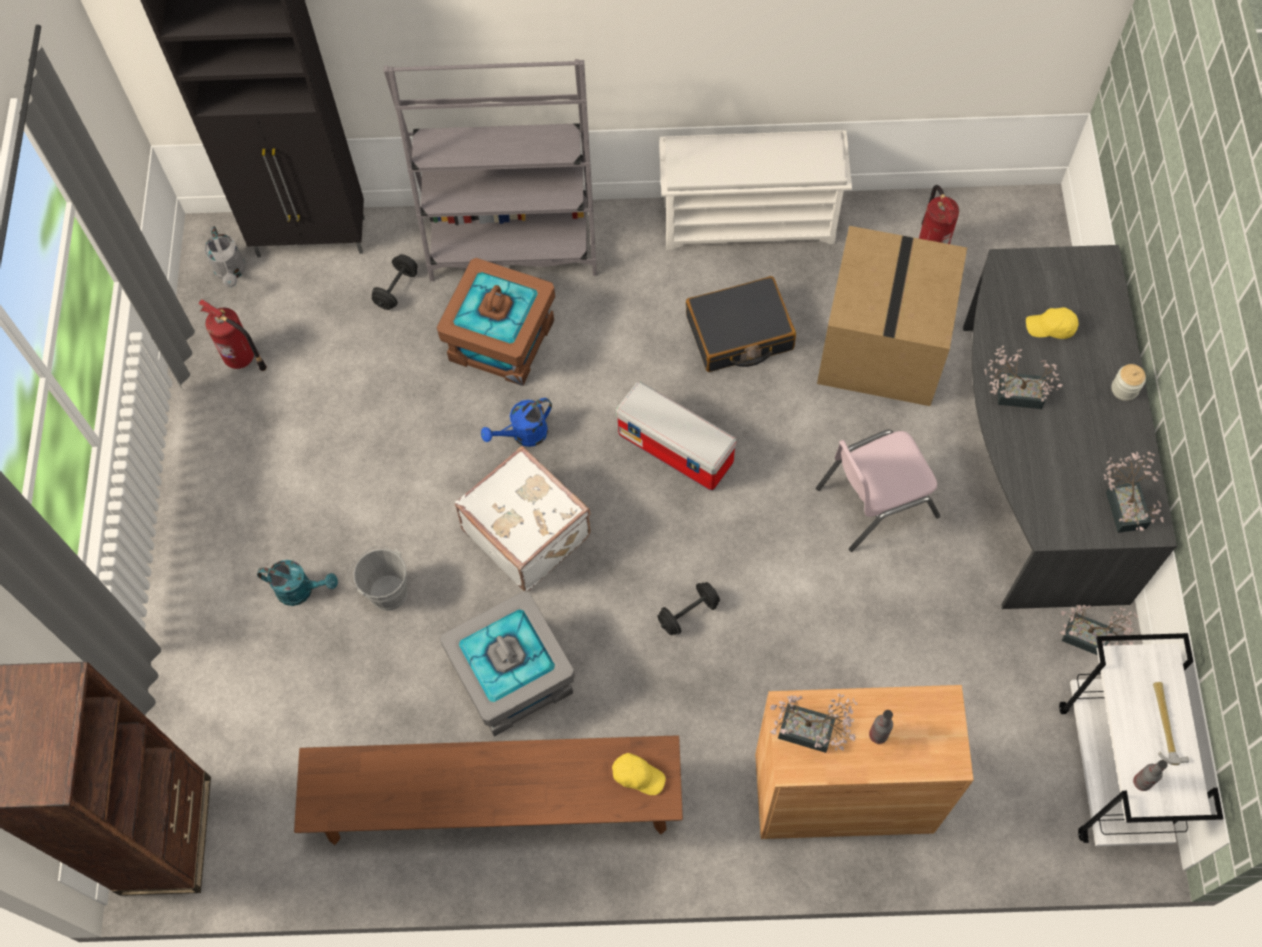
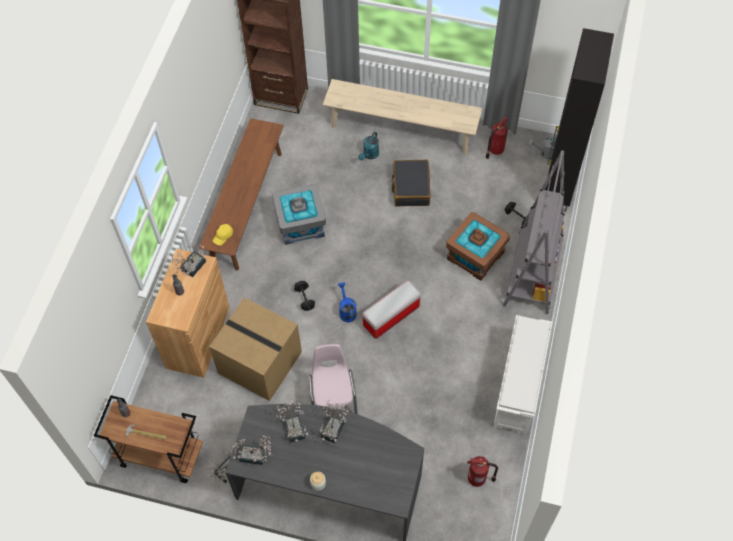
camera: 105 degrees right, 5 degrees down
(221, 544) = (401, 130): none -> beige bench
(385, 590) = (358, 185): grey bucket -> none
(523, 435) = (419, 253): blue watering can -> blue watering can (346, 311)
(528, 531) = (368, 244): white suitcase -> none
(739, 333) = (449, 363): black suitcase -> black suitcase (411, 187)
(884, 348) = (419, 431): cardboard box -> cardboard box (258, 363)
(1041, 458) = (294, 427): none -> potted plant
(1051, 328) = (366, 461): yellow cap -> none
(1112, 771) = (160, 456): white cart -> brown cart

